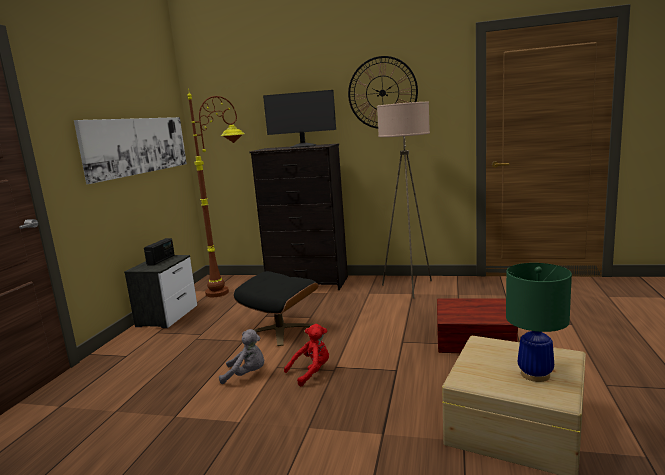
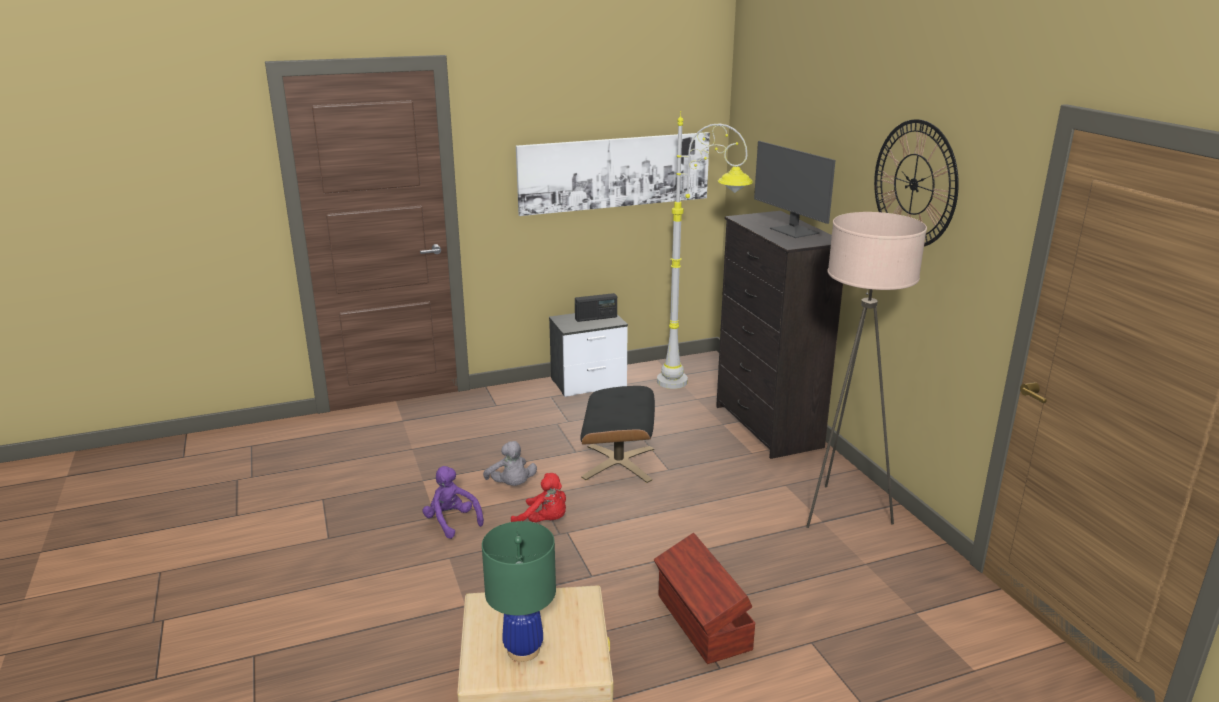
camera: 55 degrees right, 10 degrees up
(235, 287) = (698, 385): brown floor lamp -> grey floor lamp
(259, 414) = (451, 522): none -> purple plush toy

